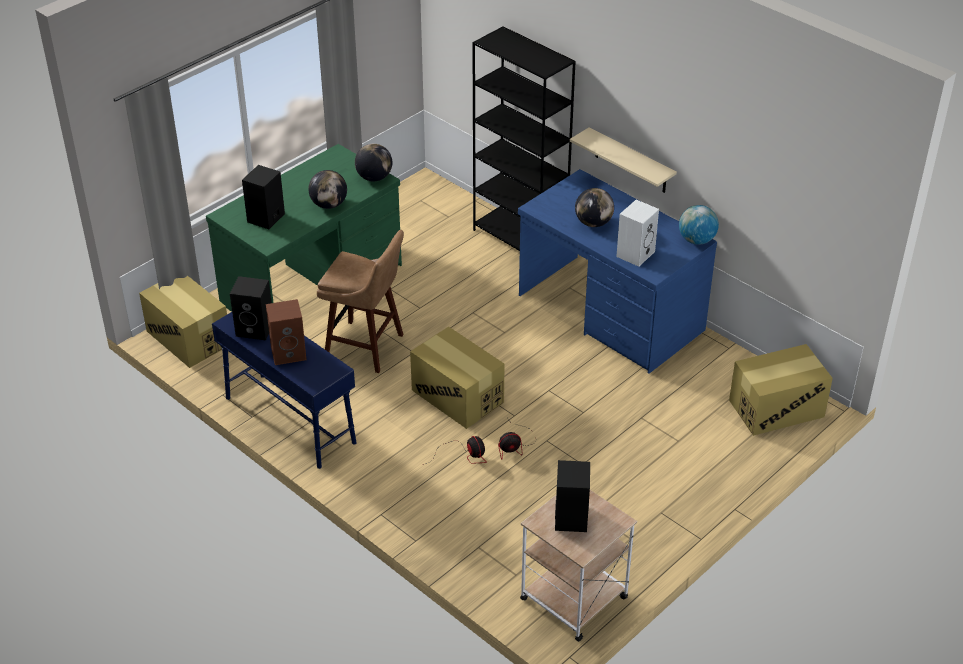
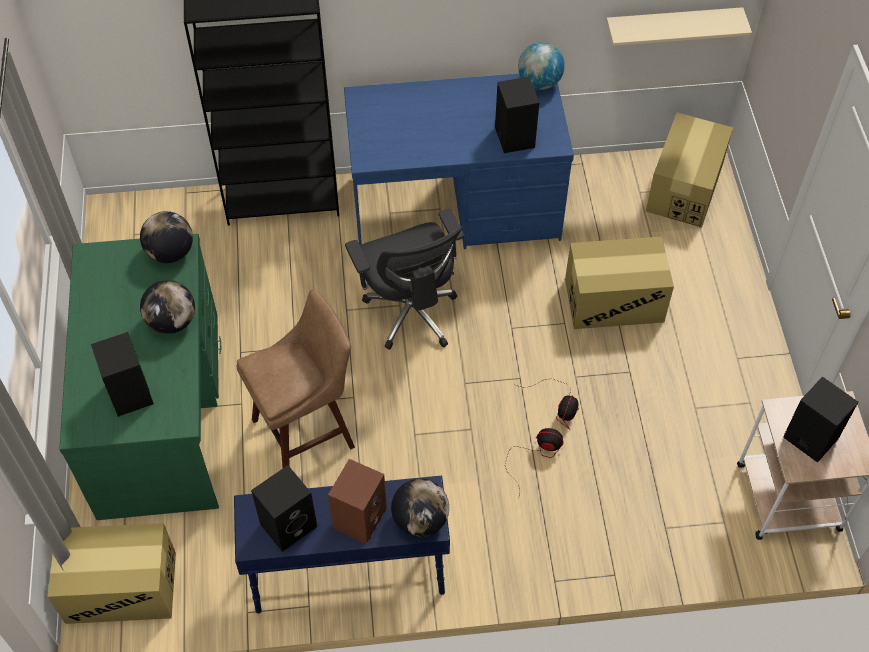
camera: 50 degrees left, 15 degrees up
(457, 396) = (451, 404): cardboard box -> cardboard box (614, 300)
(506, 339) = (410, 310): none -> office chair
(593, 223) = (437, 134): globe -> globe (420, 520)
(631, 161) = (416, 45): beige shelf -> beige shelf (672, 26)
(635, 253) = (513, 136): white speaker -> black speaker

